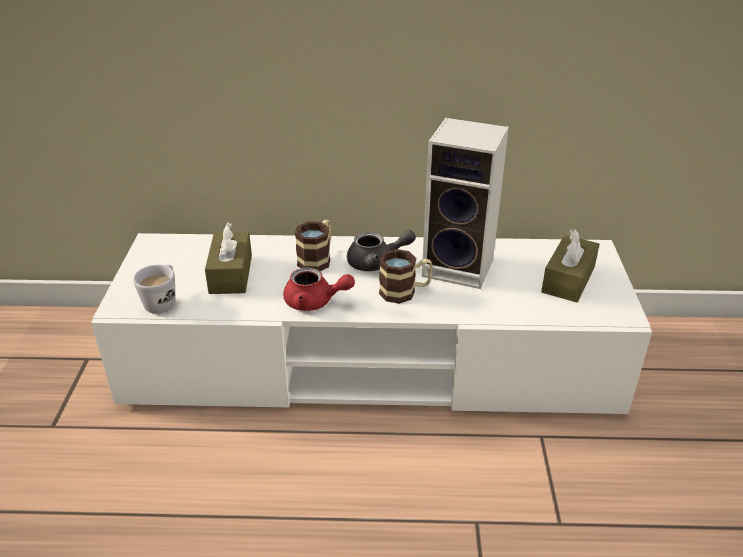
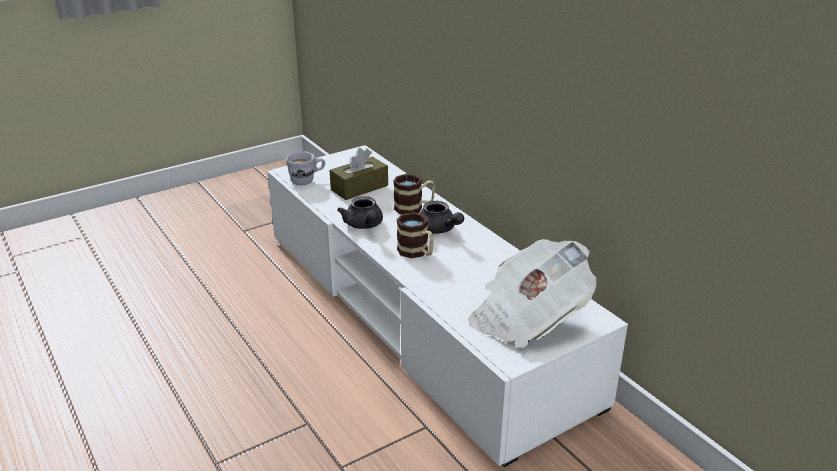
camera: 55 degrees right, 5 degrees down
(315, 302) = (364, 225): red teapot -> grey teapot
(461, 267) = (478, 264): speaker -> none
(568, 279) = (527, 317): brown tissue box -> newspaper

